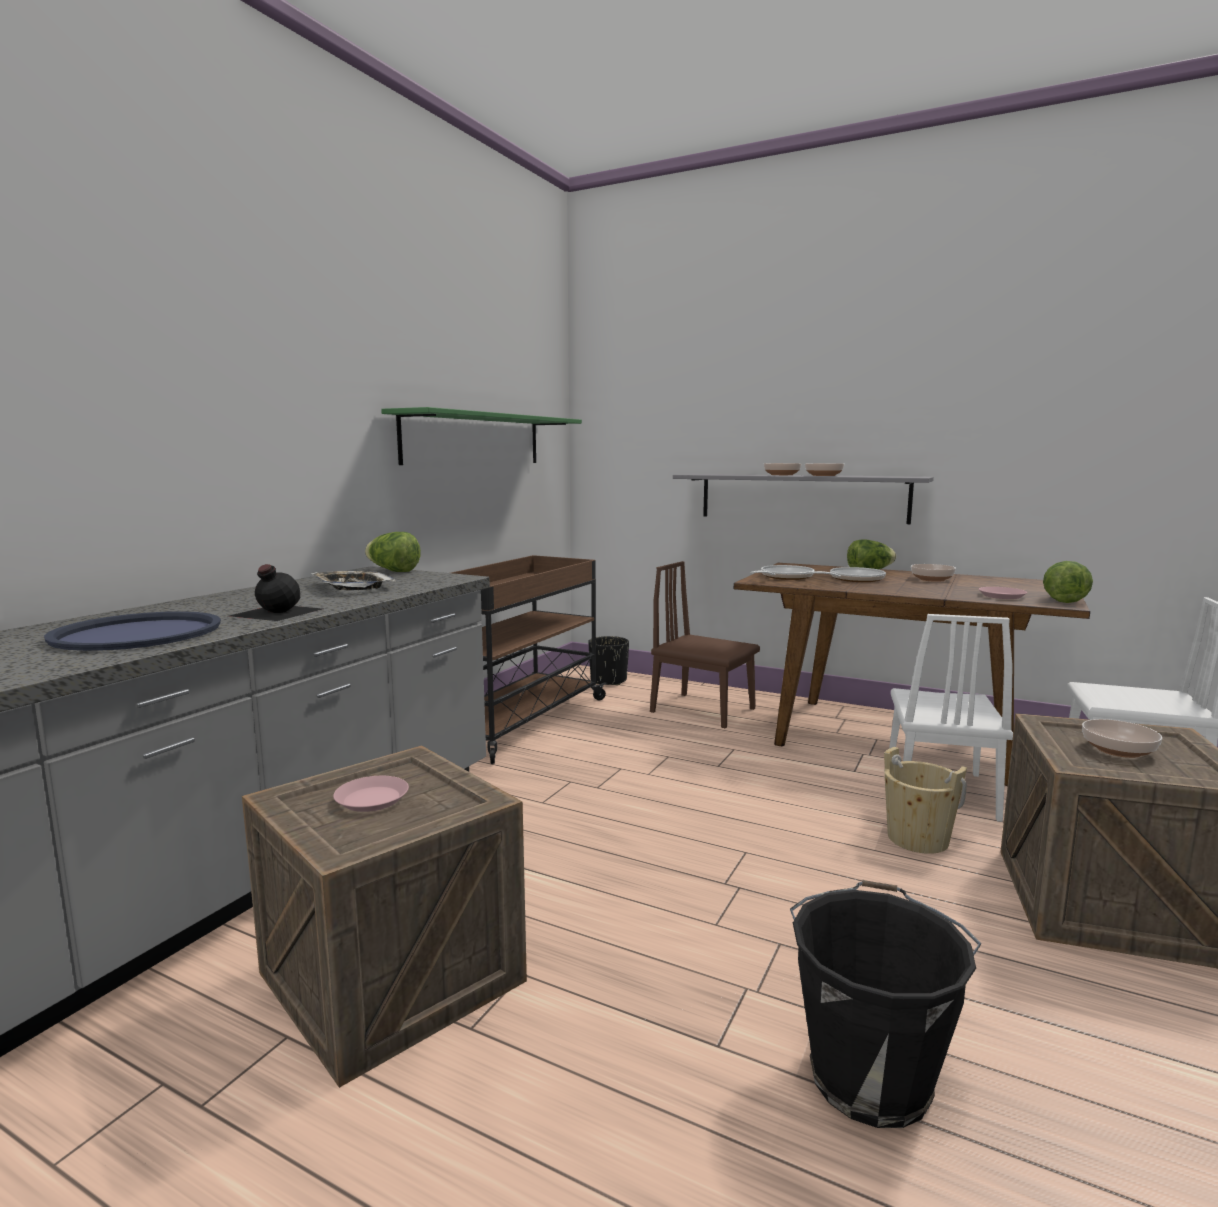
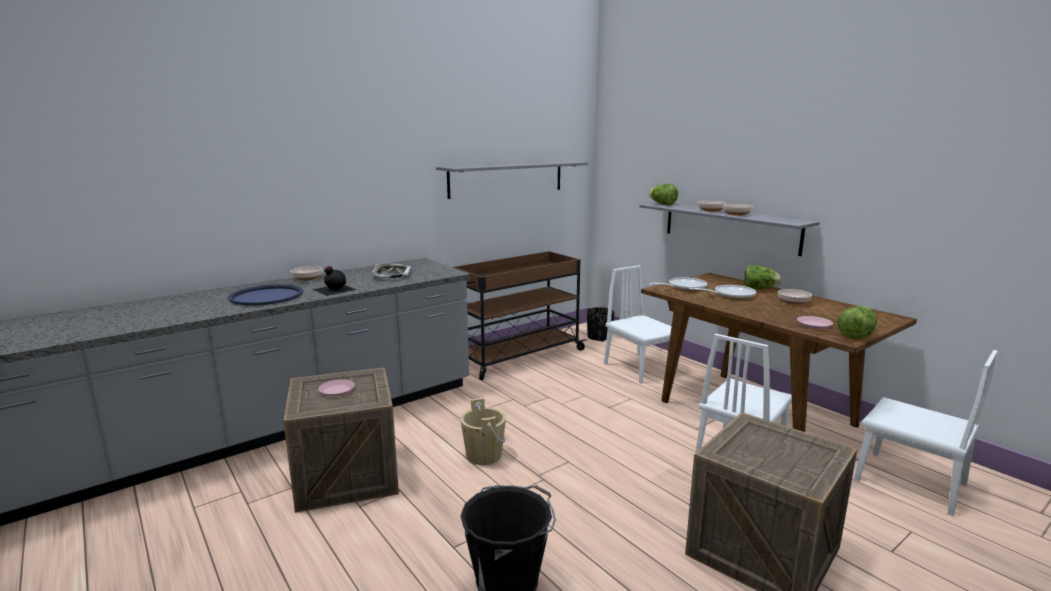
camera: 25 degrees right, 5 degrees up
(393, 571) = (429, 263): lettuce -> lettuce (662, 204)
(474, 439) = (507, 178): green shelf -> grey shelf
(703, 710) = (640, 368): brown chair -> white chair
(917, 839) = (684, 480): beige bucket -> beige bucket (484, 455)
(1120, 750) = (771, 451): bowl -> bowl (307, 278)

